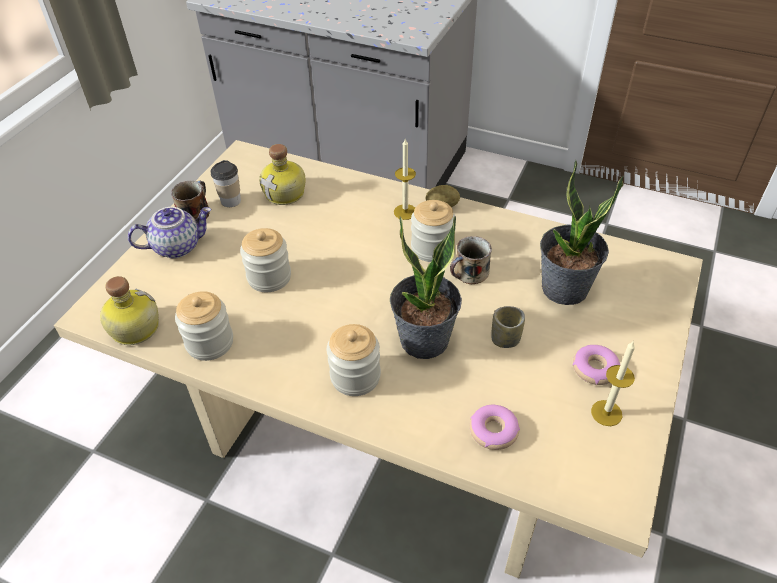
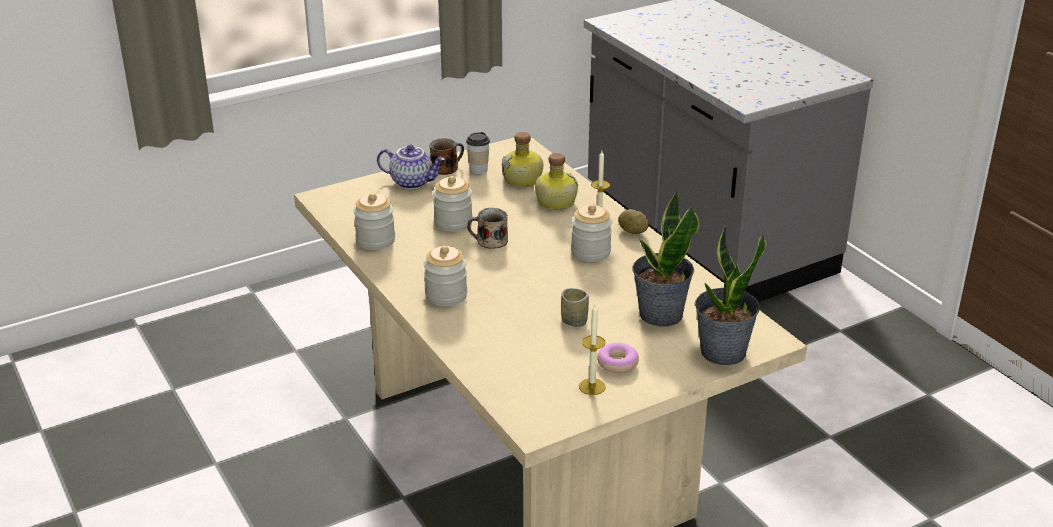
camera: 35 degrees right, 15 degrees down
(133, 328) = (338, 214): bottle -> bottle (555, 201)
(424, 340) = (516, 298): potted plant -> potted plant (722, 352)
(470, 273) = (599, 277): mug -> mug (490, 241)
(493, 431) = (501, 359): donut -> none

